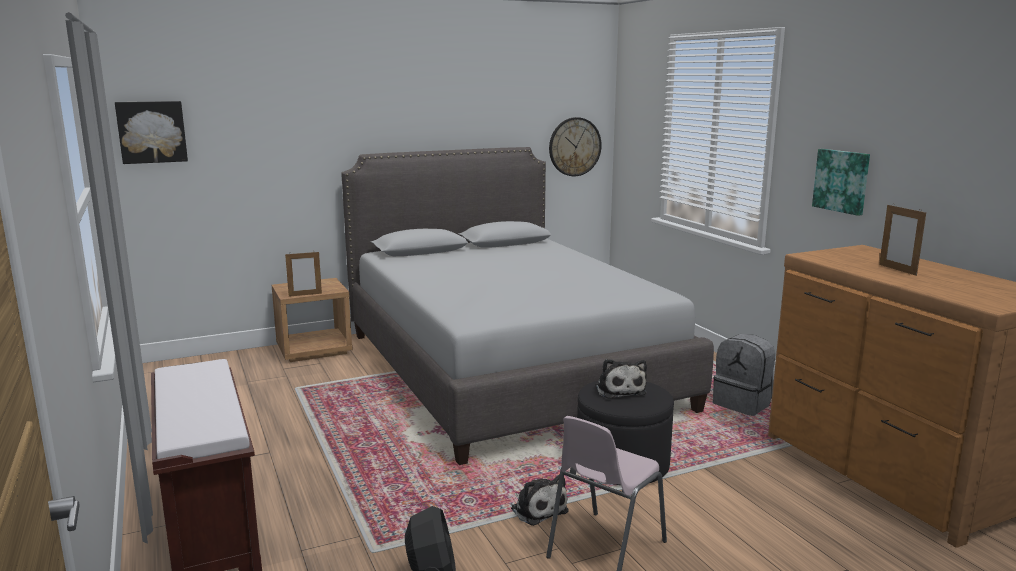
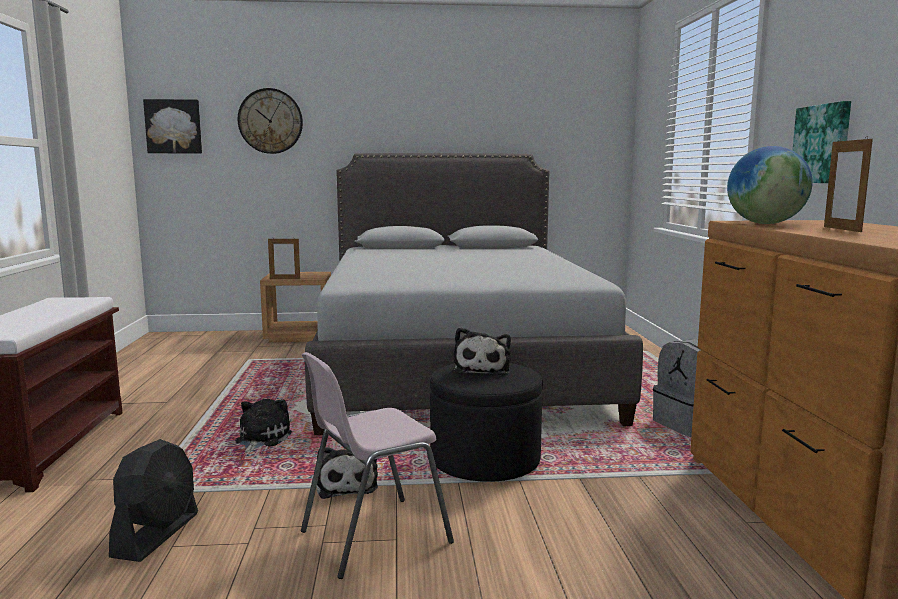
camera: 20 degrees right, 5 degrees down
(414, 478) = (261, 439): none -> plush toy
(574, 146) = (586, 157): wall clock -> wall clock (270, 121)
(834, 260) = (765, 223): none -> globe

